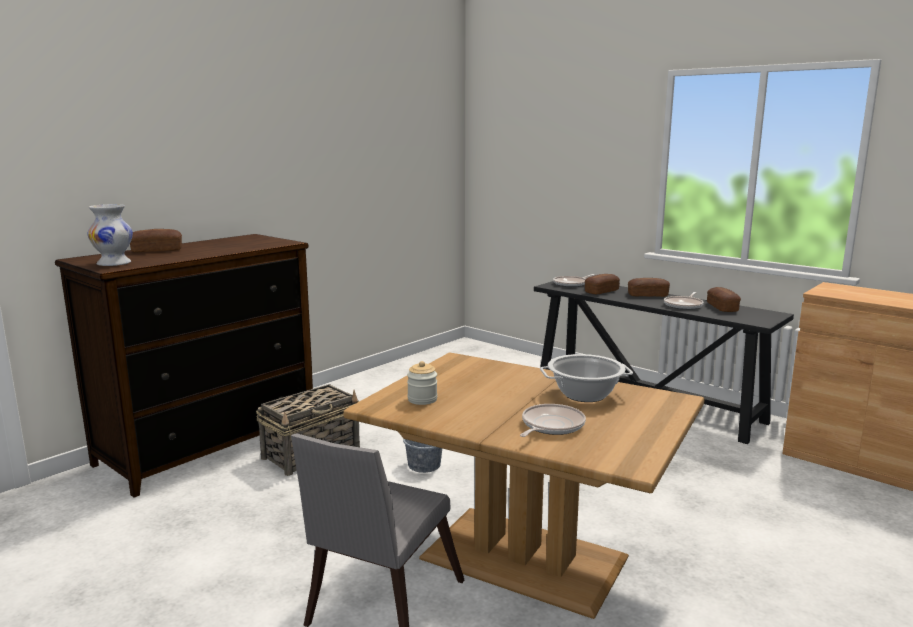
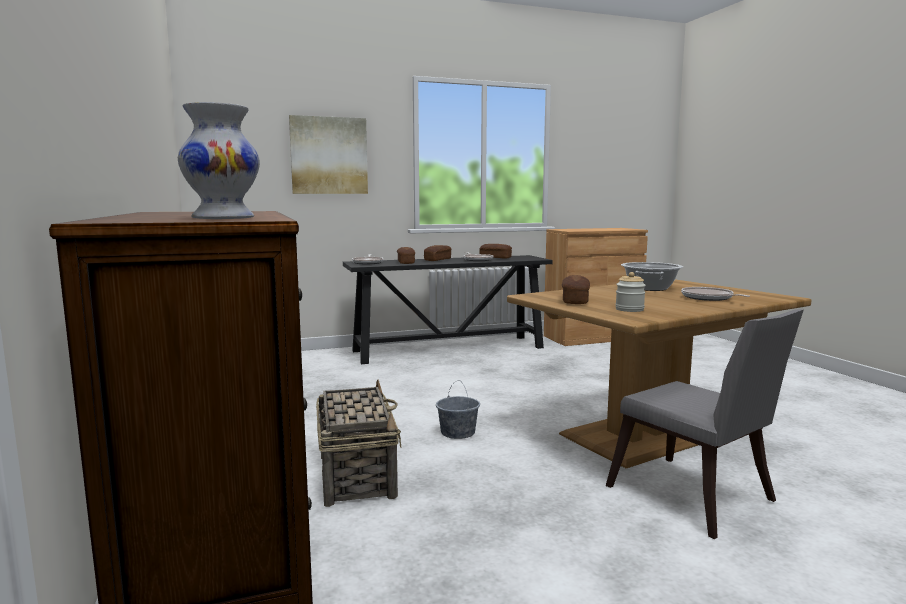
camera: 60 degrees left, 5 degrees down
(157, 250) = (154, 216): bread -> bread (575, 300)
(574, 165) = (329, 155): none -> picture

